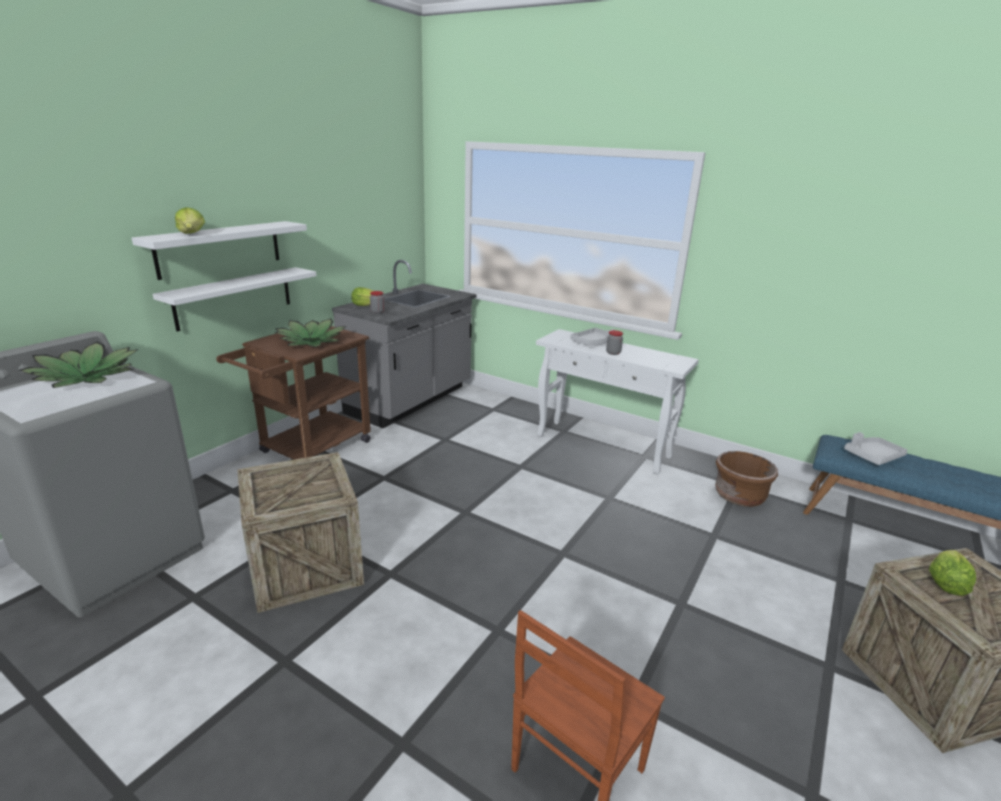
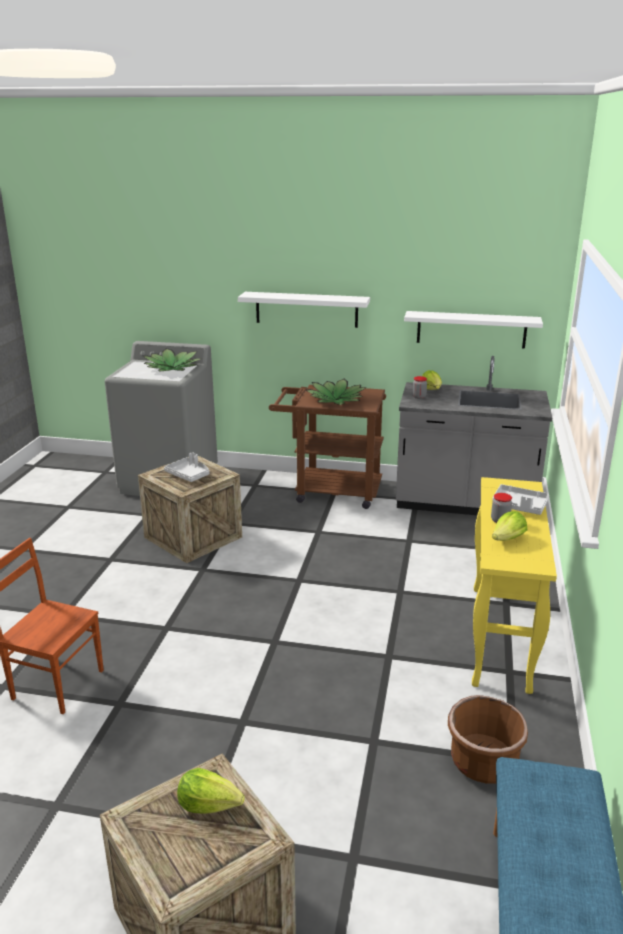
camera: 70 degrees right, 0 degrees up
(192, 234) = (273, 296): lettuce -> lettuce (508, 539)
(234, 297) = (312, 348): white shelf -> white shelf (471, 329)
(604, 446) = (500, 637): white console table -> yellow console table
(872, 456) = (547, 811): grey tray -> grey tray (189, 475)

